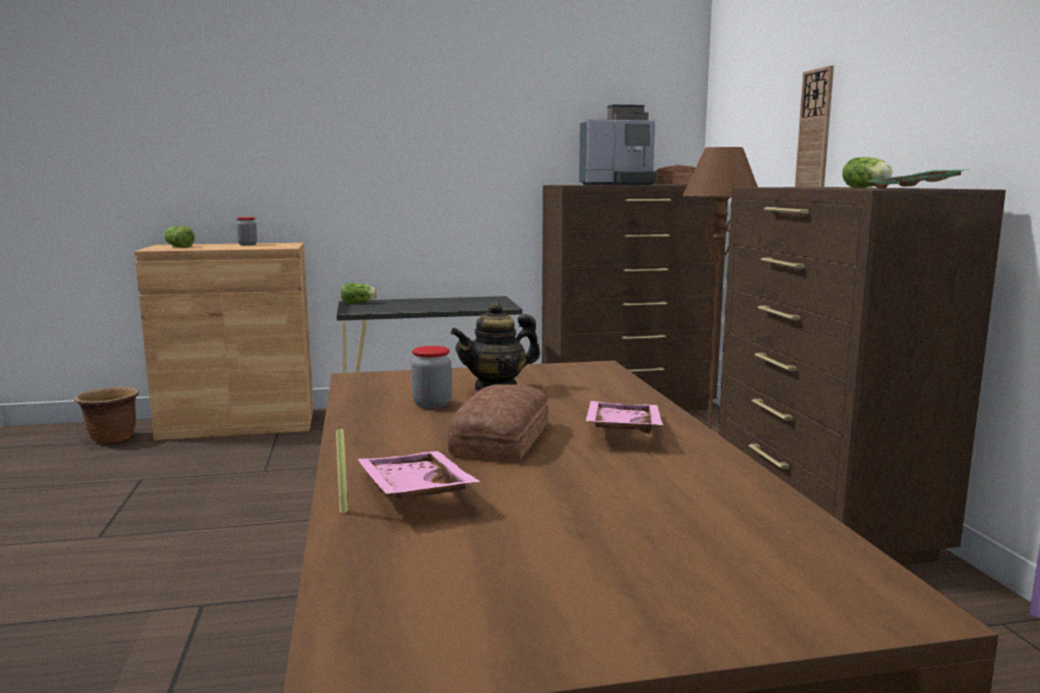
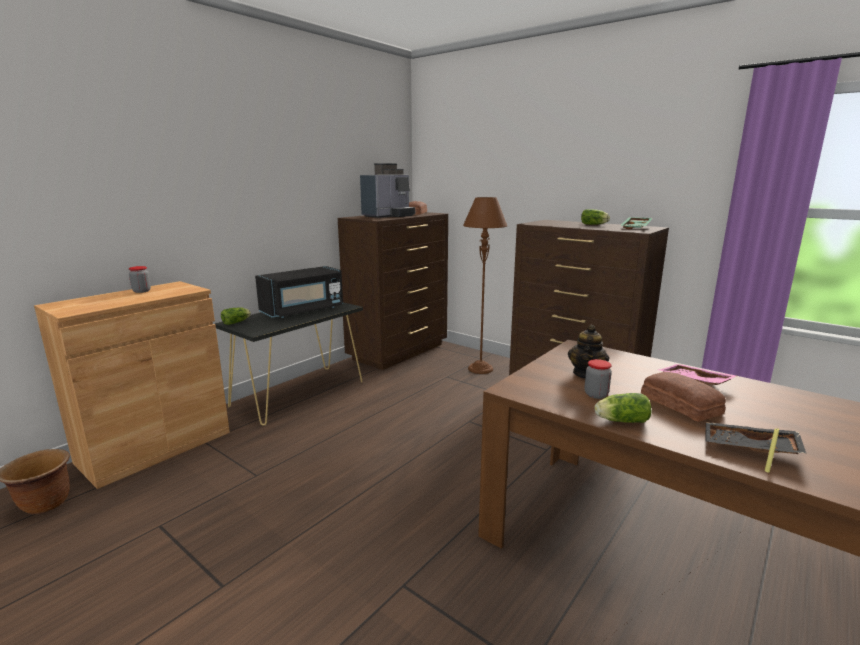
camera: 40 degrees left, 5 degrees up
(178, 247) = (82, 304): lettuce -> lettuce (620, 421)
(412, 492) = (749, 448): pink tray -> black tray
(447, 303) = (303, 310): none -> black microwave
(814, 136) = (521, 190): wall clock -> none

